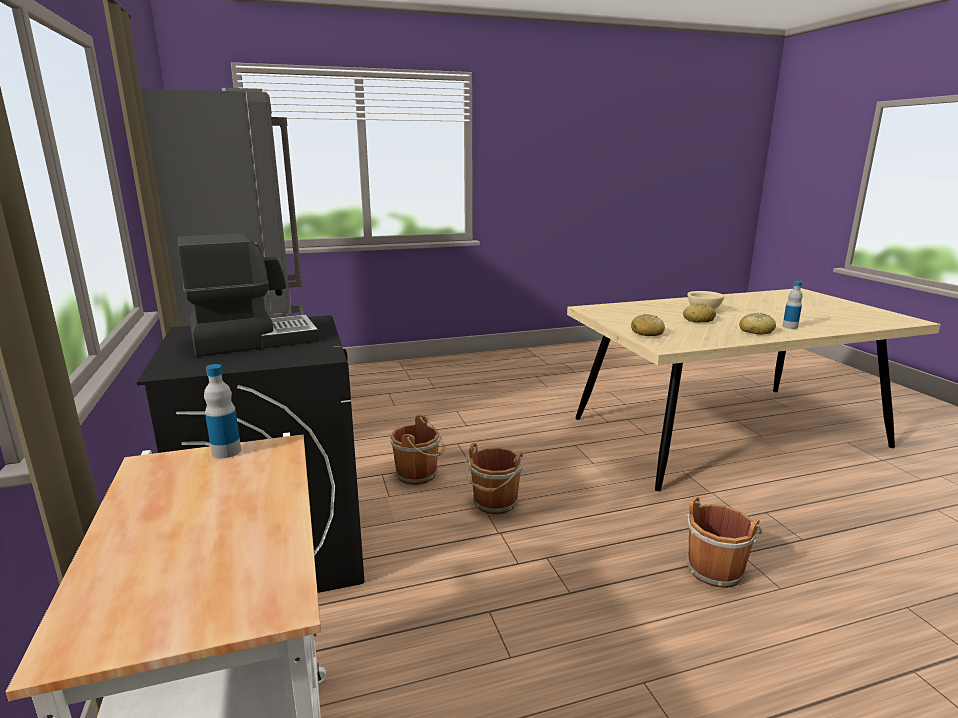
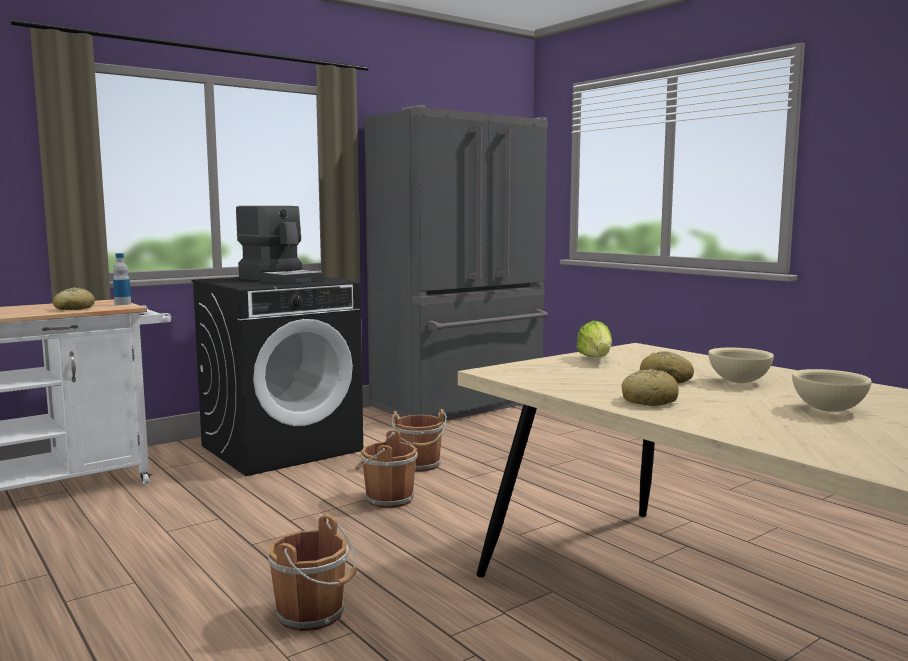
camera: 70 degrees right, 10 degrees down
(628, 321) = (596, 359): none -> lettuce
(647, 333) = (550, 365): bread -> bread (74, 308)
(770, 311) = (828, 410): none -> beige bowl
(790, 327) = (720, 416): bottle -> none

